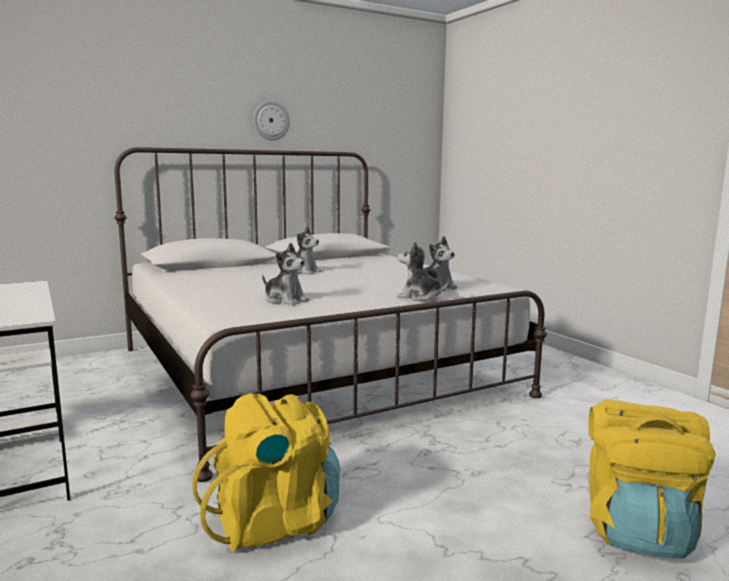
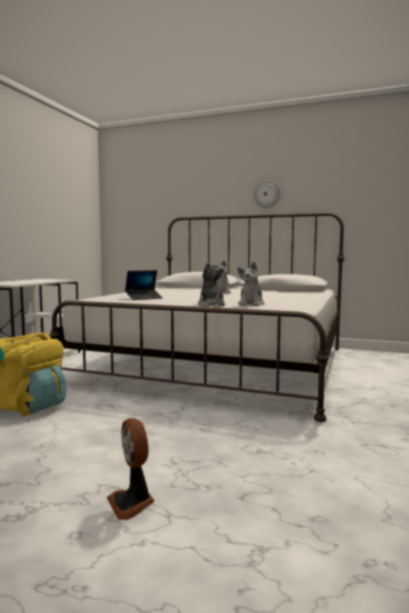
camera: 50 degrees right, 5 degrees down
(285, 300) = (144, 298): plush toy -> laptop
(637, 530) = (132, 503): yellow backpack -> fan

